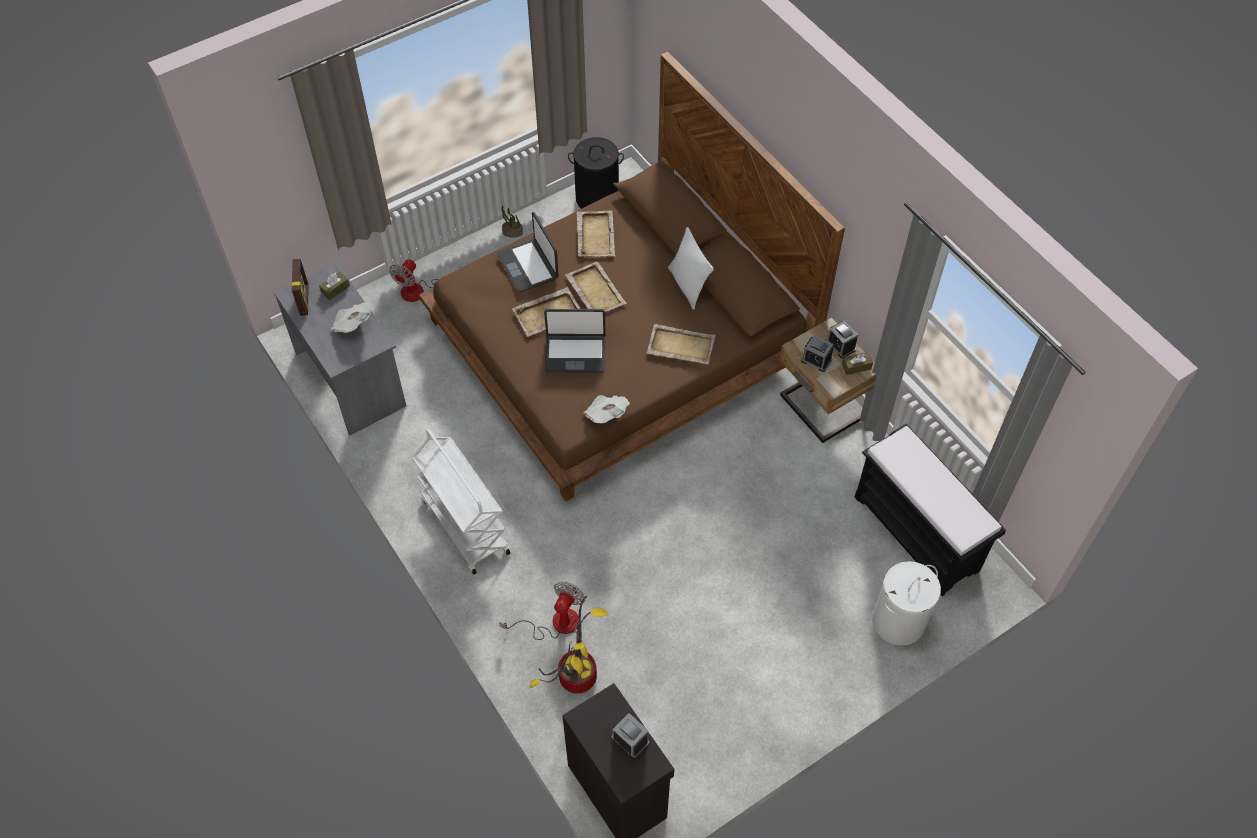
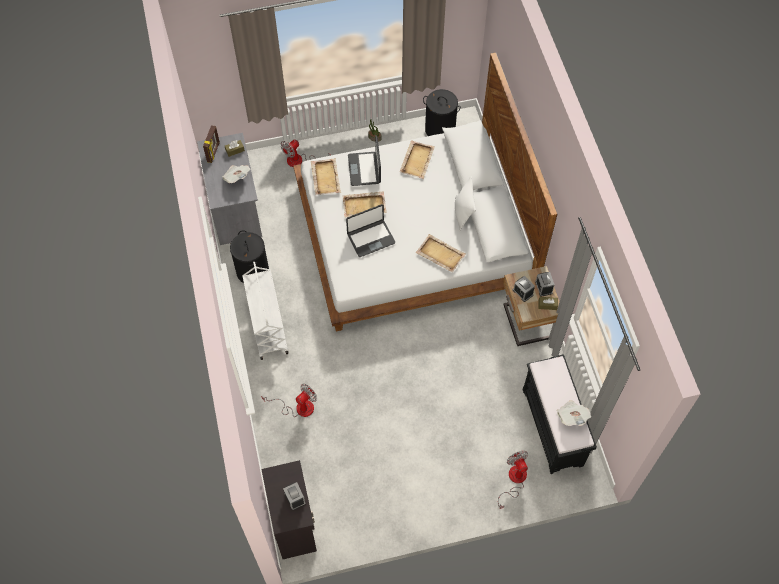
camera: 20 degrees right, 5 degrees up
(411, 456) = (252, 271): none -> black laundry basket
(575, 353) = (370, 238): laptop -> laptop turned 45 degrees counterclockwise
(576, 673) = (298, 443): potted plant -> none
(595, 290) = (401, 198): beige tray -> beige tray (325, 177)
(606, 414) = (373, 285): newspaper -> newspaper (572, 416)
(618, 341) = (413, 234): brown bed -> white bed
(898, 621) = (514, 480): white laundry basket -> fan

